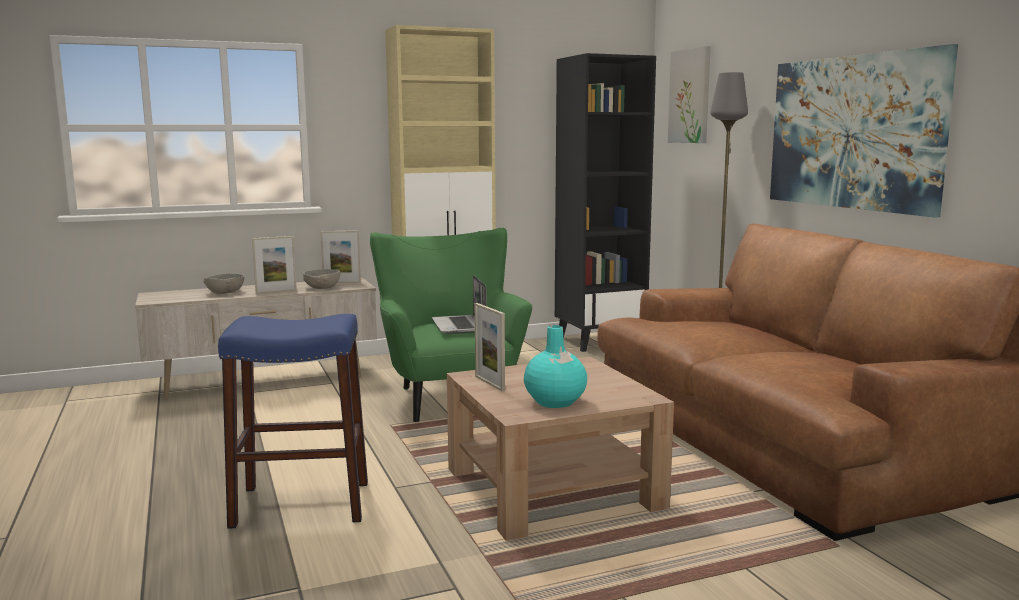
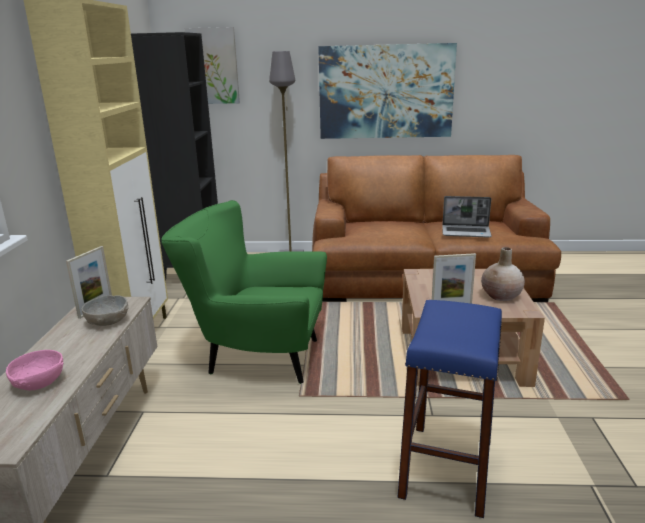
camera: 65 degrees left, 10 degrees up
(225, 292) = (38, 382): grey bowl -> pink bowl
(276, 291) = (90, 348): picture frame -> none
(460, 326) = (275, 292): laptop -> laptop (466, 232)
(554, 402) = (501, 296): turquoise vase -> beige vase

